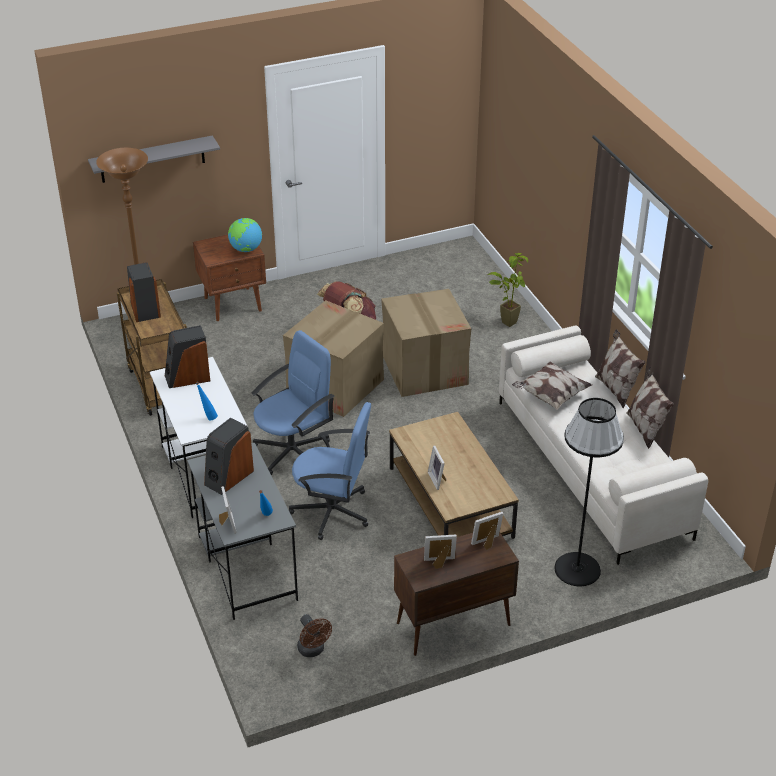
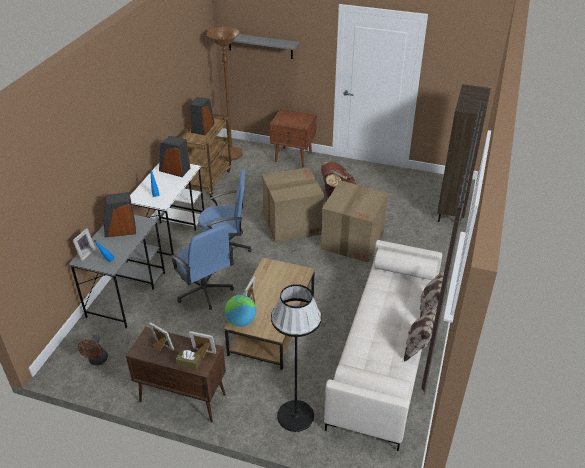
camera: 40 degrees right, 0 degrees up
(245, 249) = (301, 123): globe -> globe (241, 321)
(485, 559) = (189, 363): none -> brown tissue box
(489, 284) = (452, 211): none -> brown bookcase
(506, 320) = (438, 237): potted plant -> none
(550, 395) = (380, 289): pillow -> none

